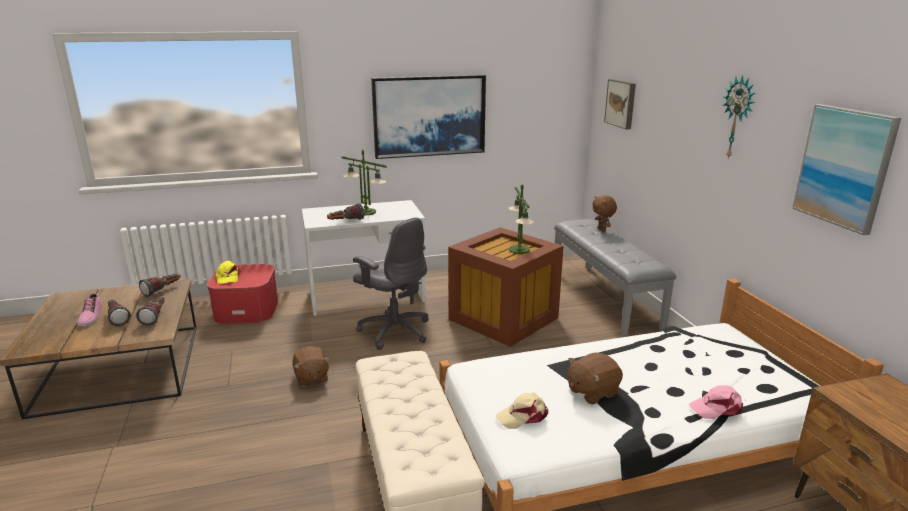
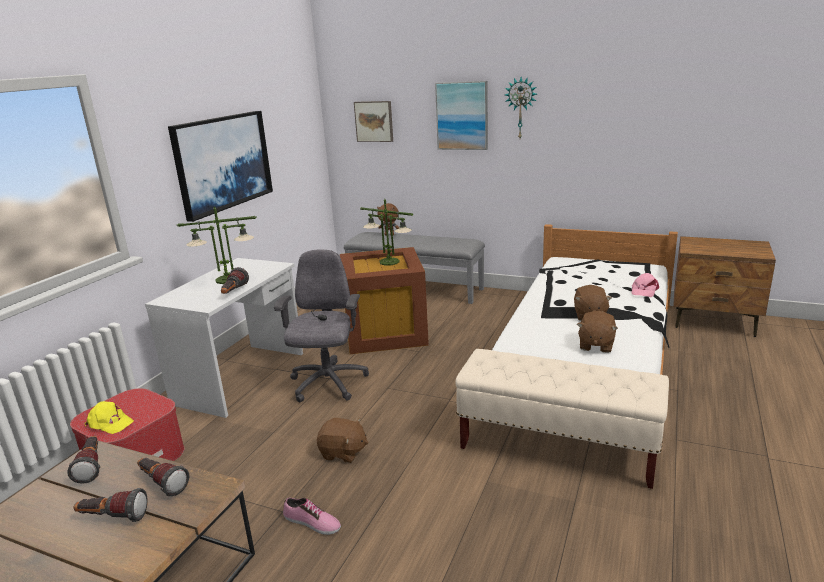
camera: 50 degrees left, 0 degrees up
(90, 316) = (63, 543): shoe -> shoe (312, 523)
(394, 331) = (327, 384): grey office chair -> grey office chair turned 75 degrees counterclockwise
(523, 416) = (595, 345): beige cap -> brown plush toy
(844, 167) = (622, 122): picture -> picture (462, 116)

